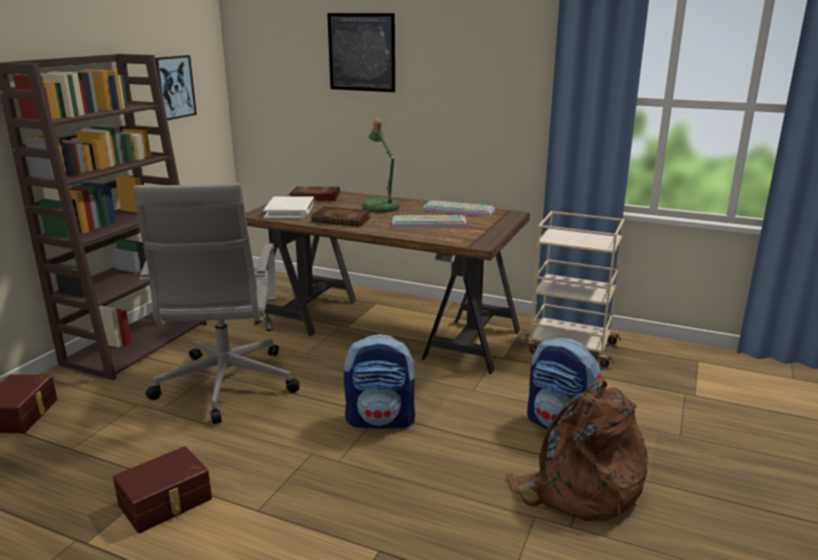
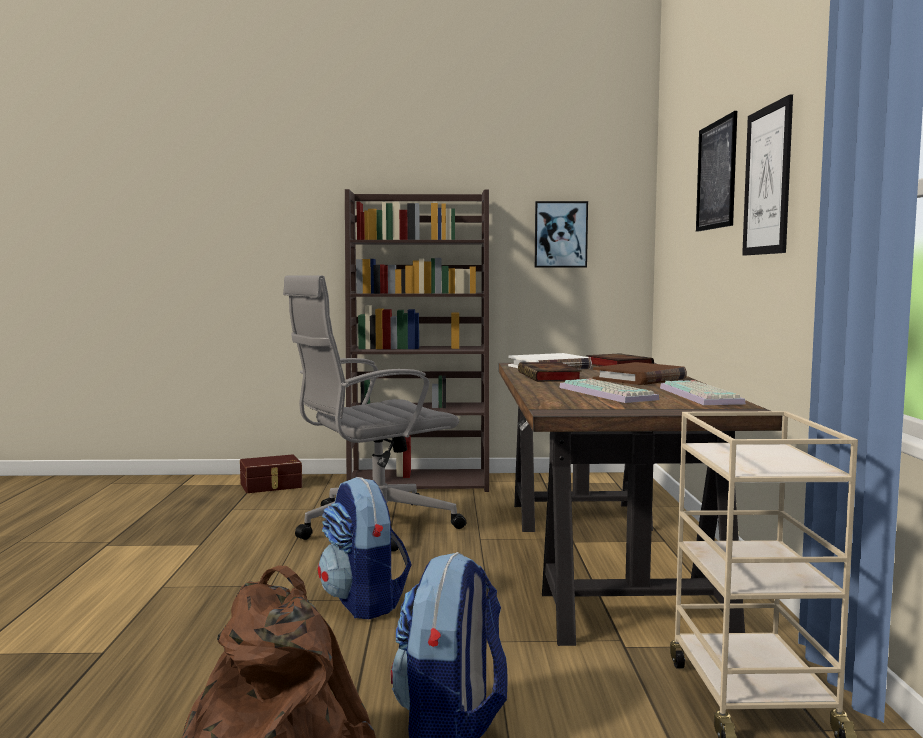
camera: 65 degrees right, 15 degrees down
(166, 502) = (165, 554): brown storage box -> none
(380, 205) = (639, 379): table lamp -> brown book
(447, 70) = (767, 180): none -> picture

